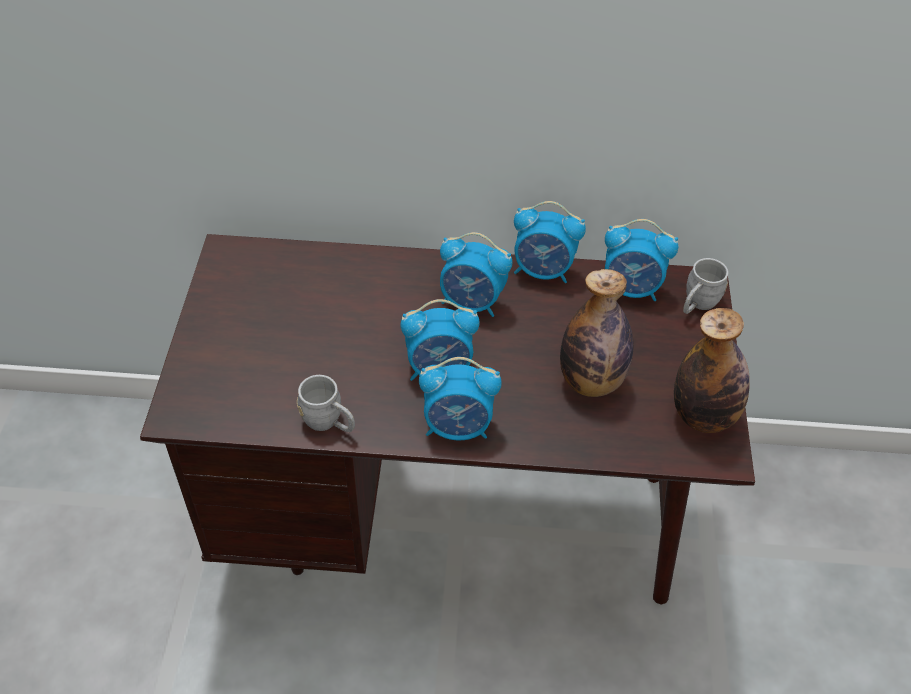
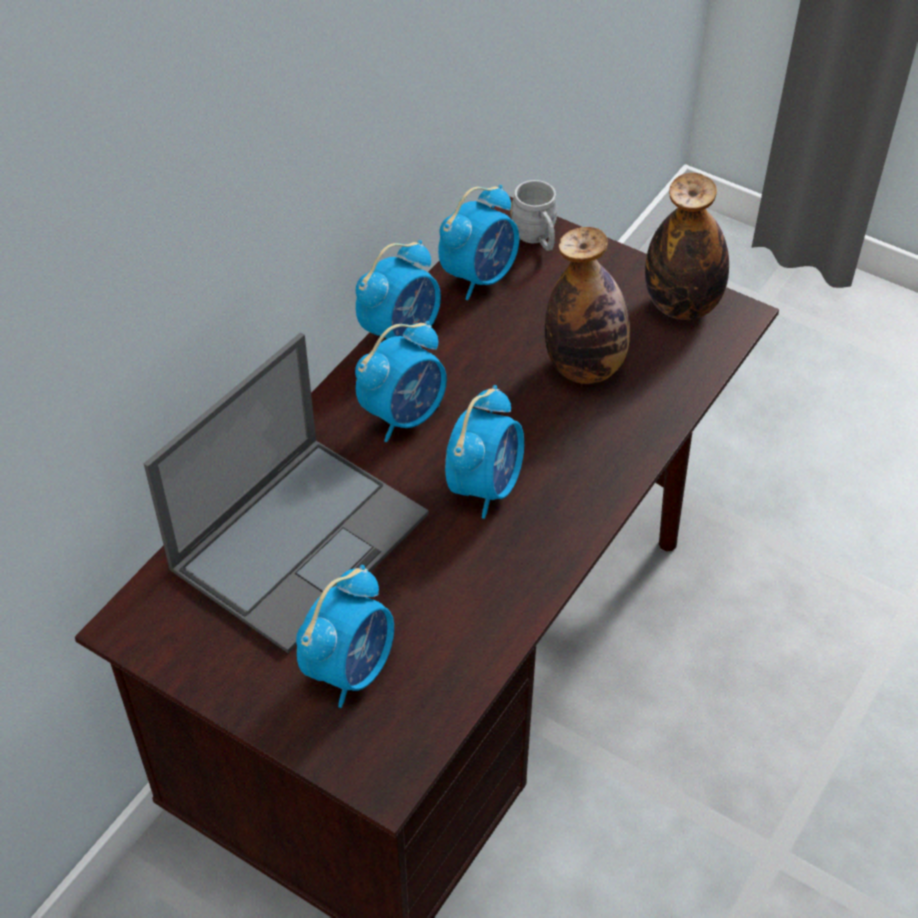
camera: 60 degrees left, 0 degrees up
(329, 423) = (498, 621): grey mug -> none
(335, 297) = (301, 539): none -> laptop
(458, 427) = (578, 504): alarm clock -> alarm clock (350, 668)

